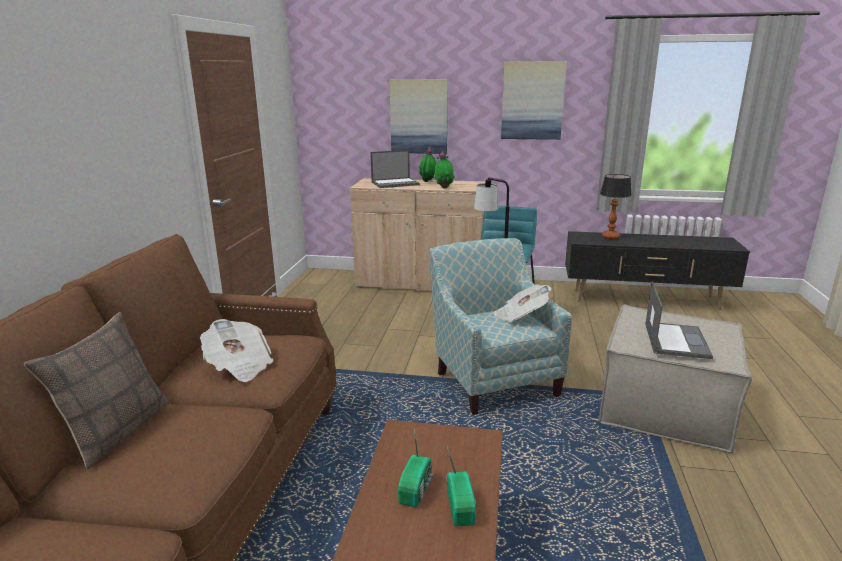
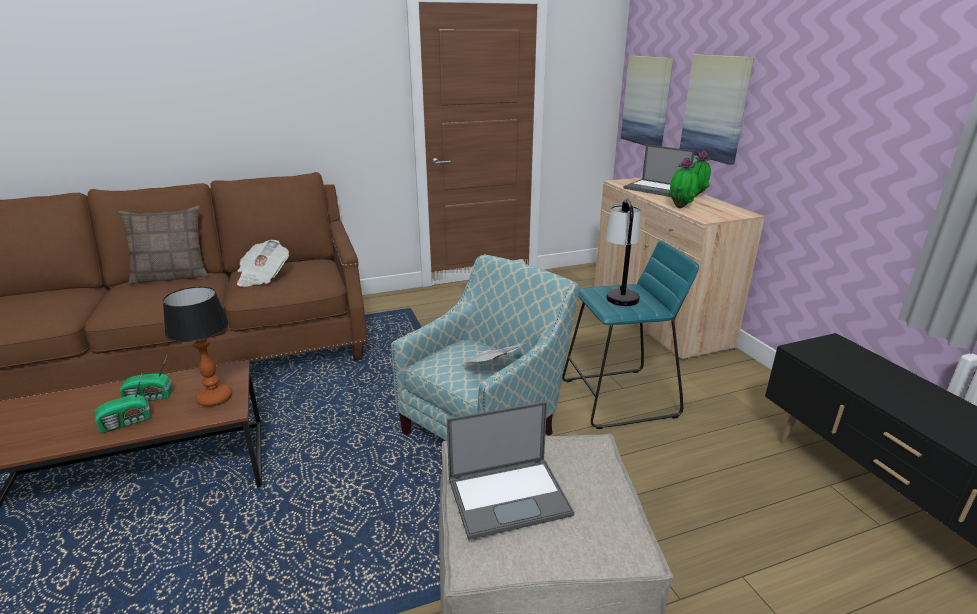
camera: 60 degrees right, 5 degrees up
(532, 100) = (855, 101): picture -> picture (647, 101)
(610, 237) = (877, 371): table lamp -> table lamp (214, 398)

